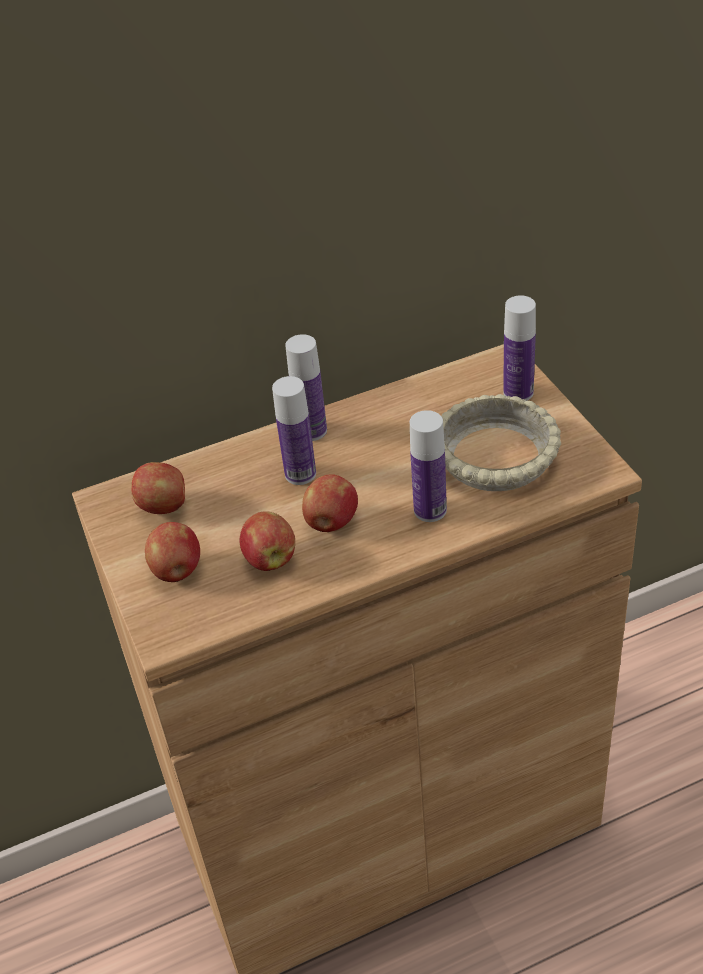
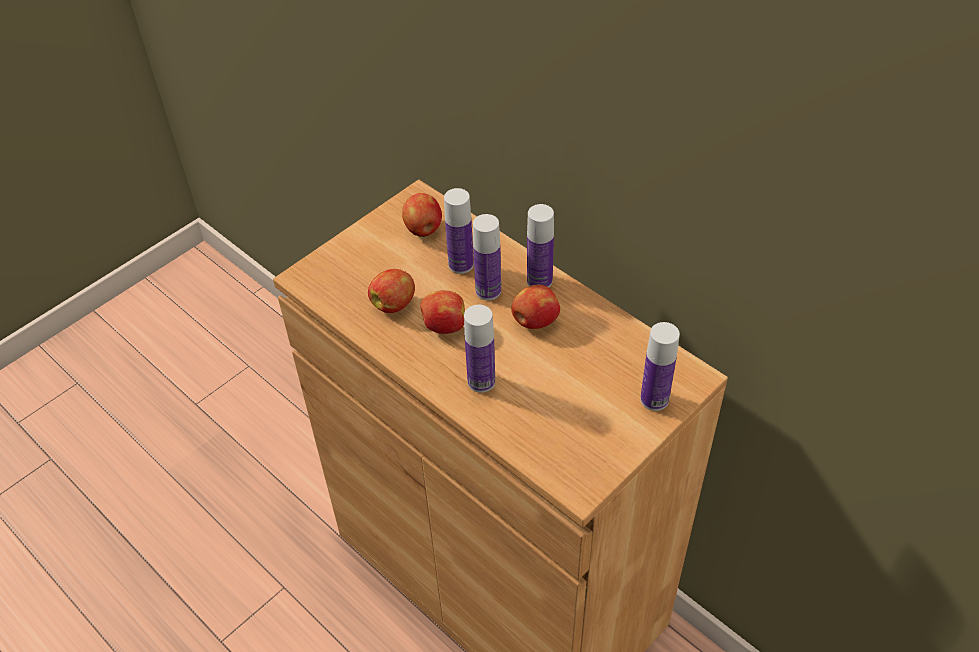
camera: 65 degrees right, 5 degrees up
(177, 571) = (364, 260): apple -> apple (534, 321)
(245, 487) = (461, 264): none -> bottle
(496, 457) = (563, 406): beige bowl -> none

